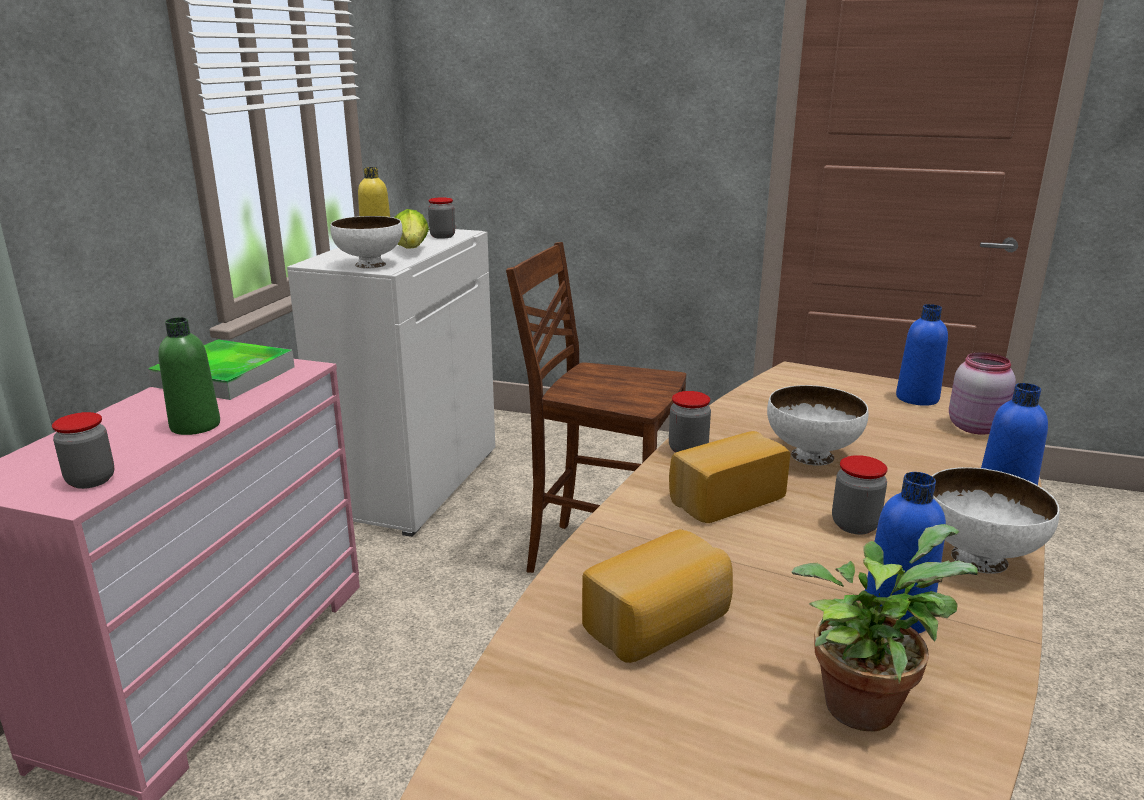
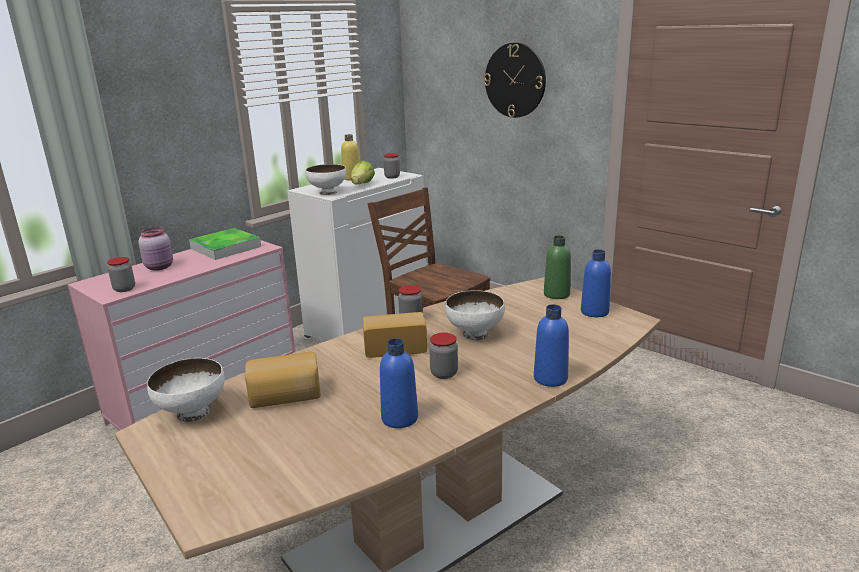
camera: 25 degrees right, 0 degrees up
(195, 426) = (187, 270): green bottle -> green bottle (556, 294)
(613, 81) = (515, 80): none -> wall clock
(862, 701) = (329, 447): potted plant -> none
(976, 427) = (605, 335): pink jar -> pink jar (160, 267)
(977, 558) = (485, 403): white bowl -> white bowl (193, 413)

